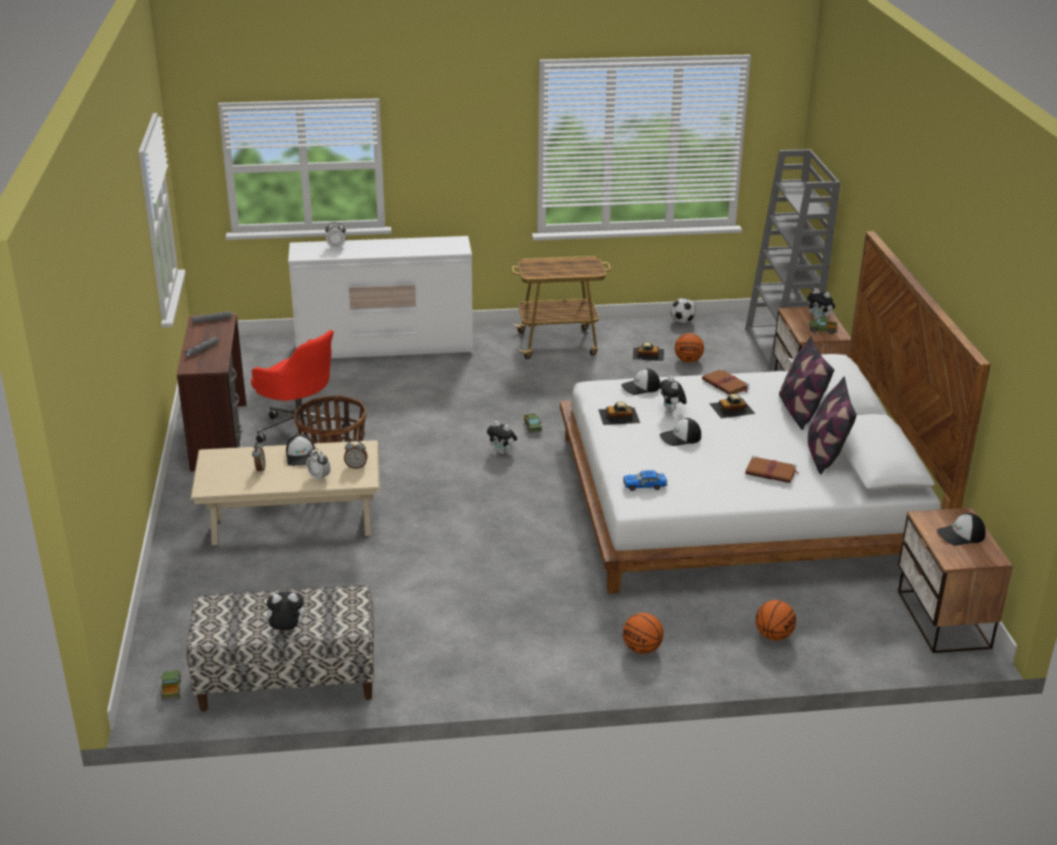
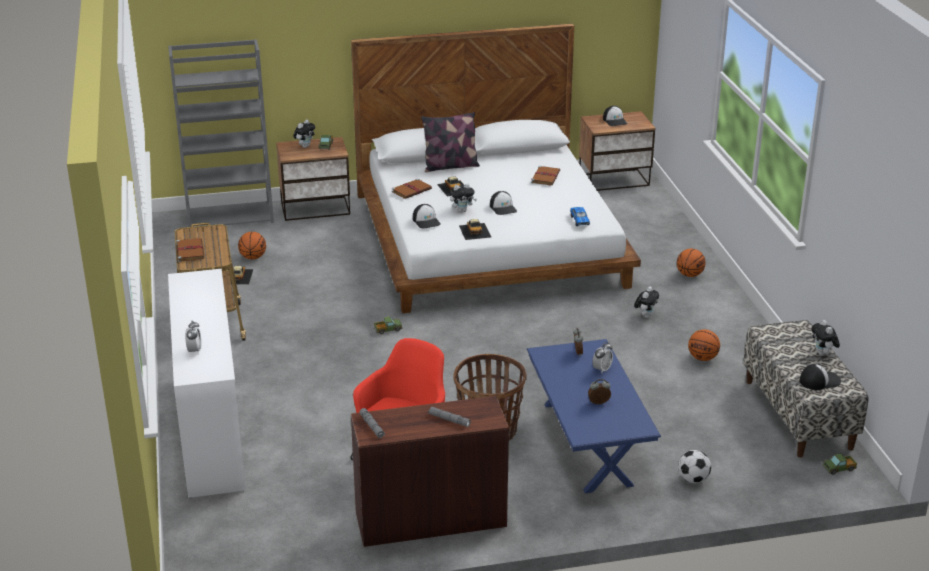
camera: 95 degrees left, 0 degrees up
(293, 525) = (587, 443): beige coffee table -> blue coffee table
(301, 456) = (568, 383): cap -> cap (819, 381)
(502, 452) = (435, 343): plush toy -> plush toy (645, 315)
(551, 262) = (190, 251): none -> brown book
(682, 322) = (169, 260): football -> football (693, 479)
(773, 636) = (654, 231): basketball -> basketball (702, 358)
(825, 455) = (513, 160): pillow -> none

